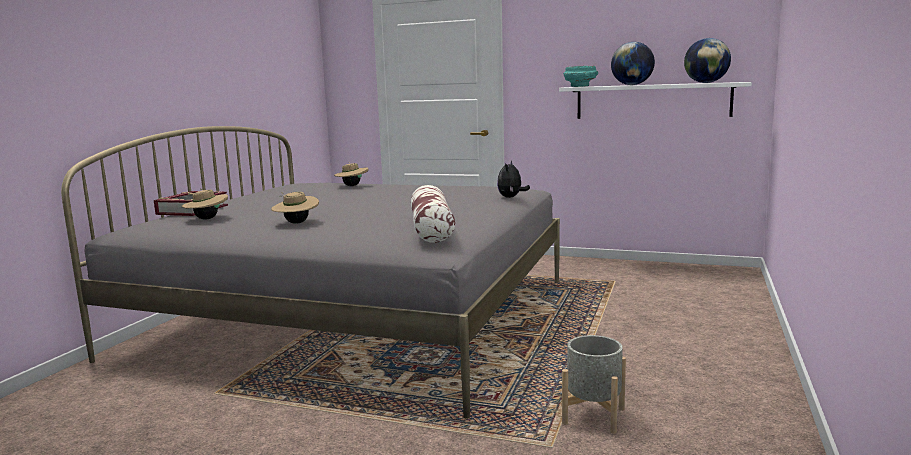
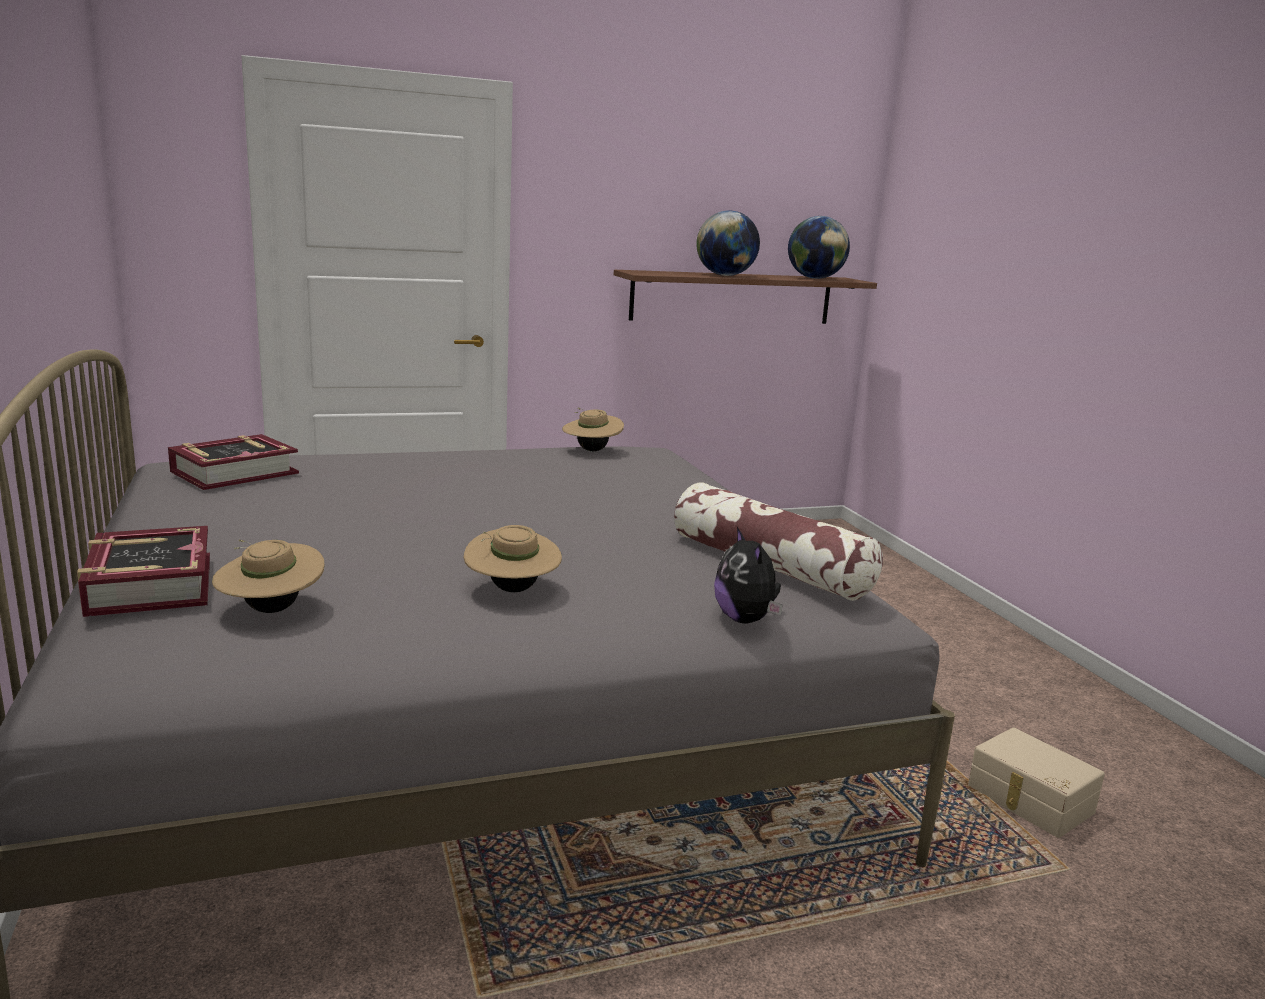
camera: 40 degrees left, 5 degrees up
(302, 185) = (234, 473): none -> book
(352, 186) = (351, 466): beige hat -> beige hat (591, 450)
(511, 197) = (692, 473): plush toy -> plush toy (746, 619)
(580, 86) = (655, 273): turquoise bowl -> none
(593, 416) = (1029, 800): grey planter -> beige storage box
(652, 101) = (732, 297): white shelf -> brown shelf

